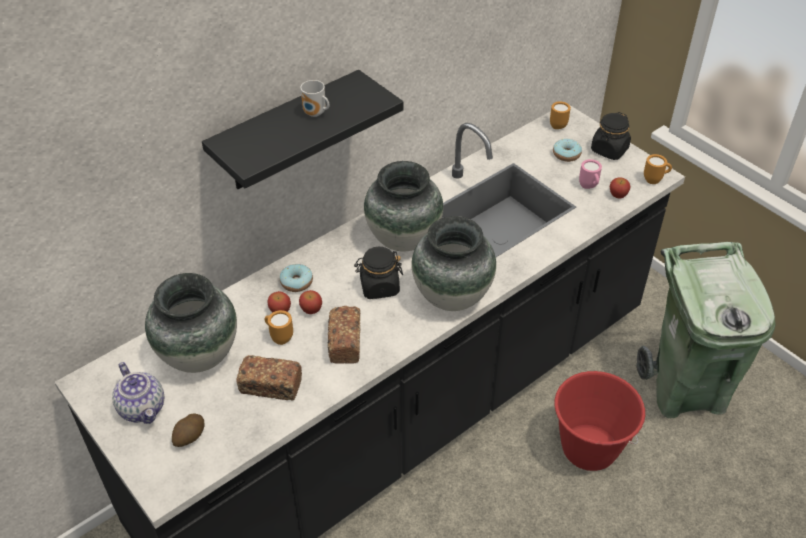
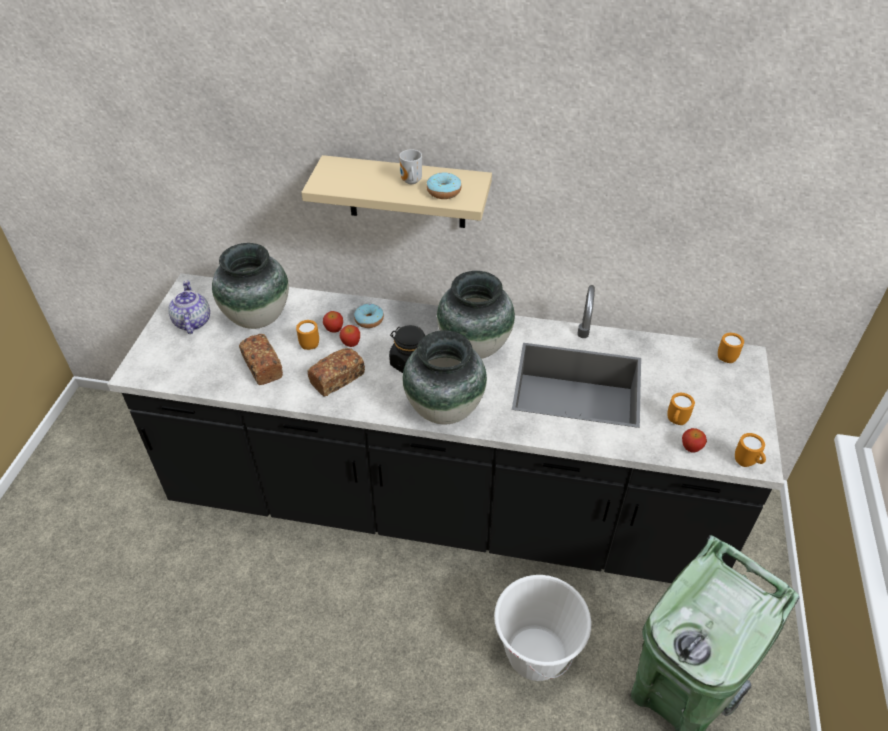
camera: 50 degrees right, 0 degrees up
(143, 408) = (192, 322): teapot -> teapot turned 150 degrees clockwise
(190, 437) = (186, 357): potato -> none
(287, 133) = (406, 192): black shelf -> beige shelf
(566, 154) = (697, 384): donut -> donut (444, 191)
(588, 449) = (535, 653): red bucket -> white bucket
(589, 187) = (675, 422): pink mug -> orange mug
(609, 150) = (743, 409): black jar -> none

